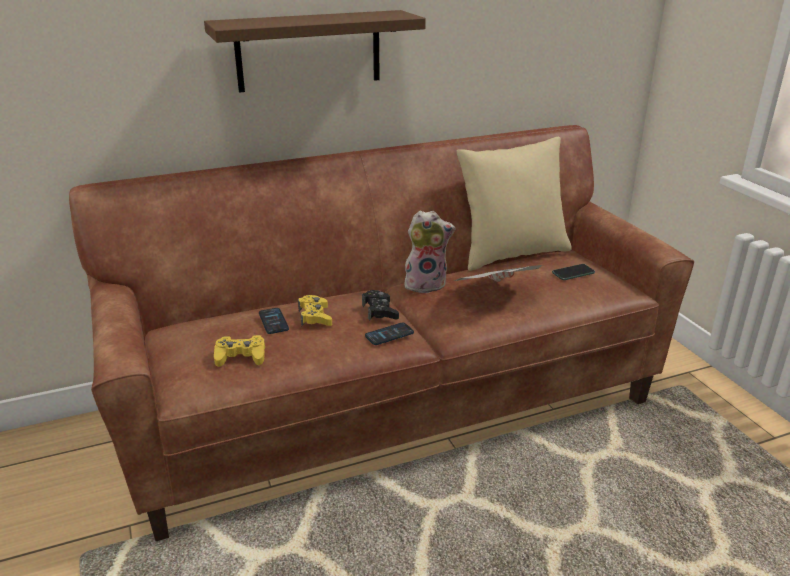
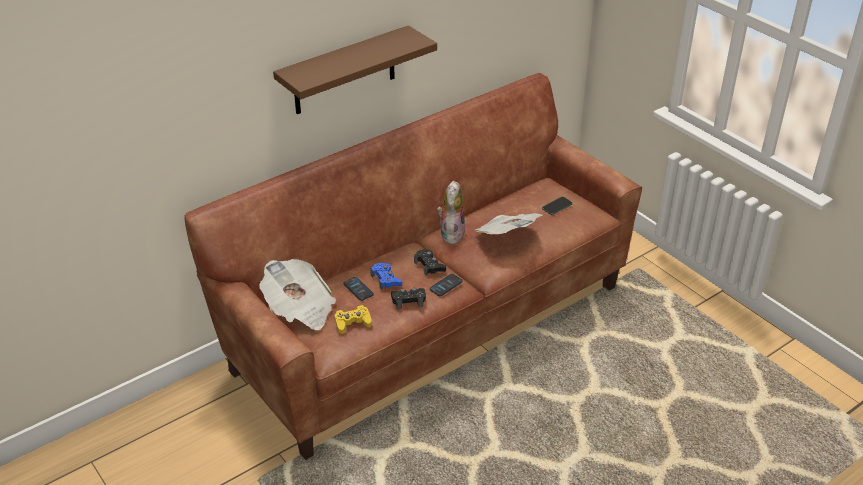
camera: 15 degrees left, 10 degrees up
(187, 331) = (300, 309): none -> newspaper
(315, 317) = (386, 279): yellow game controller -> blue game controller
(330, 343) = (408, 300): none -> black game controller
(426, 284) = (451, 233): plush toy -> plush toy turned 60 degrees counterclockwise
(511, 254) = (504, 191): beige pillow -> none

